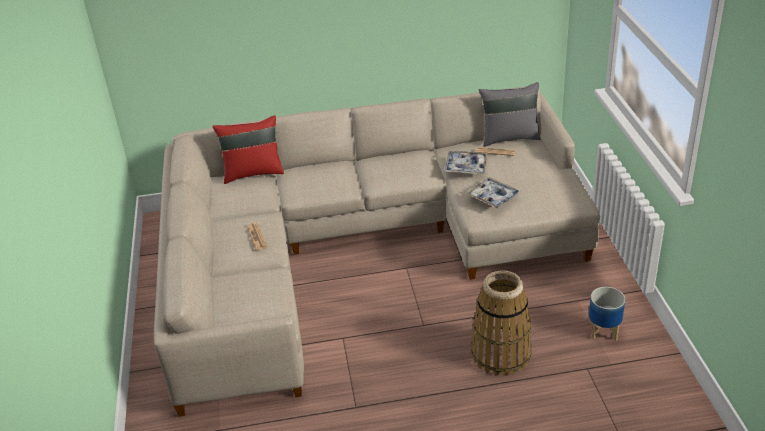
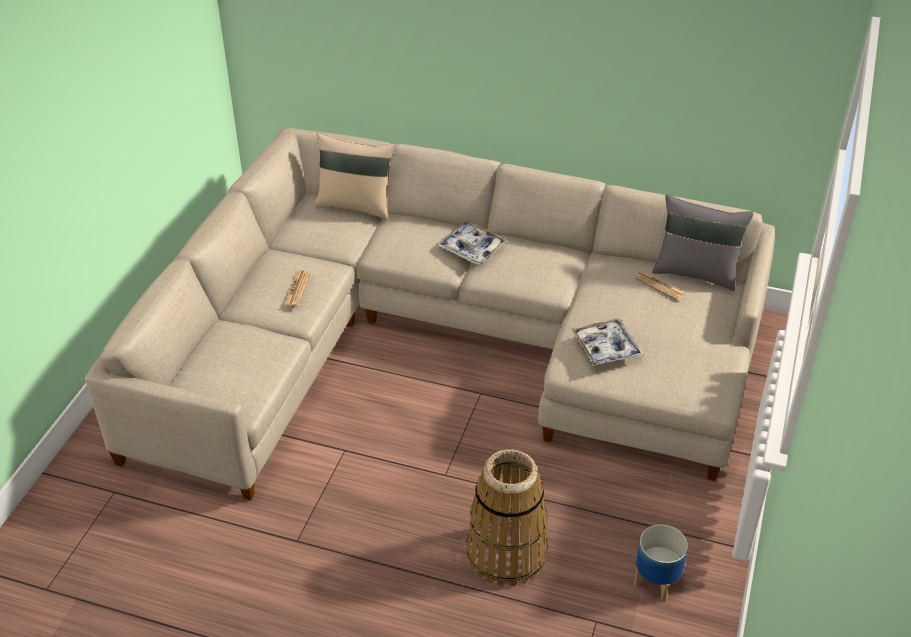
camera: 25 degrees right, 5 degrees up
(253, 173) = (355, 205): red pillow -> beige pillow
(466, 167) = (605, 293): tray -> tray (471, 248)

